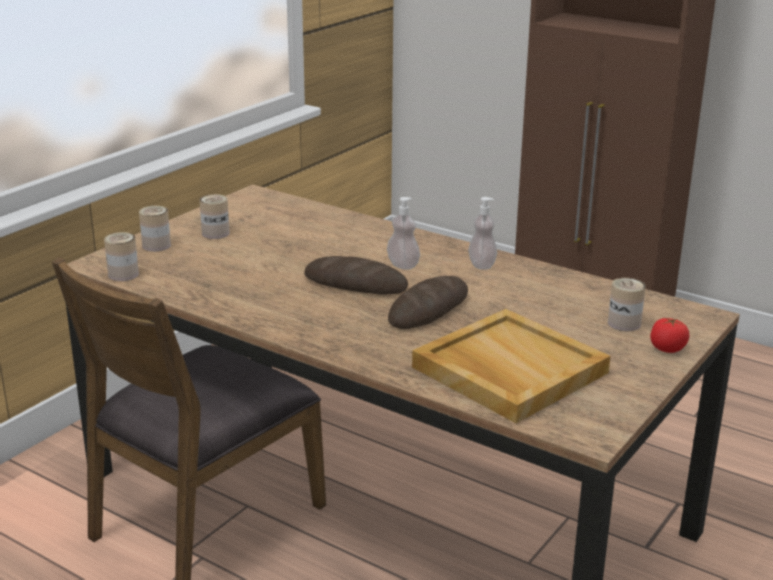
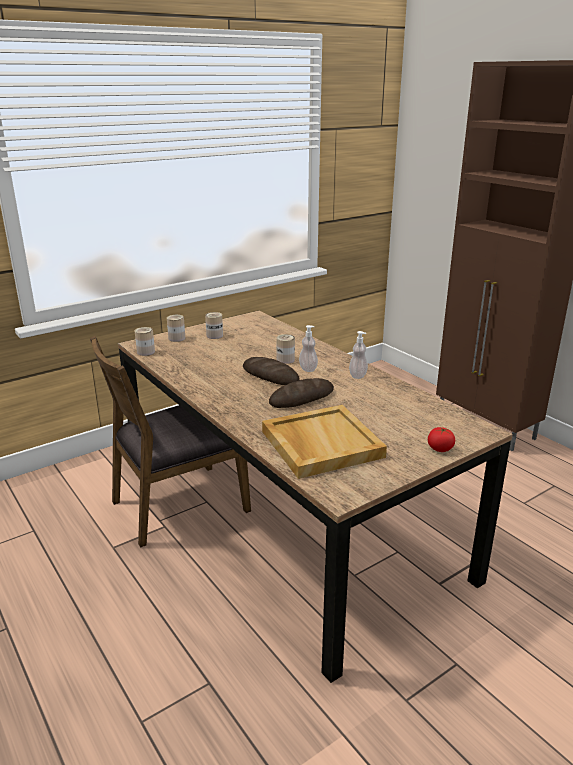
camera: 20 degrees right, 0 degrees up
(624, 323) = (422, 427): can -> can (285, 360)

